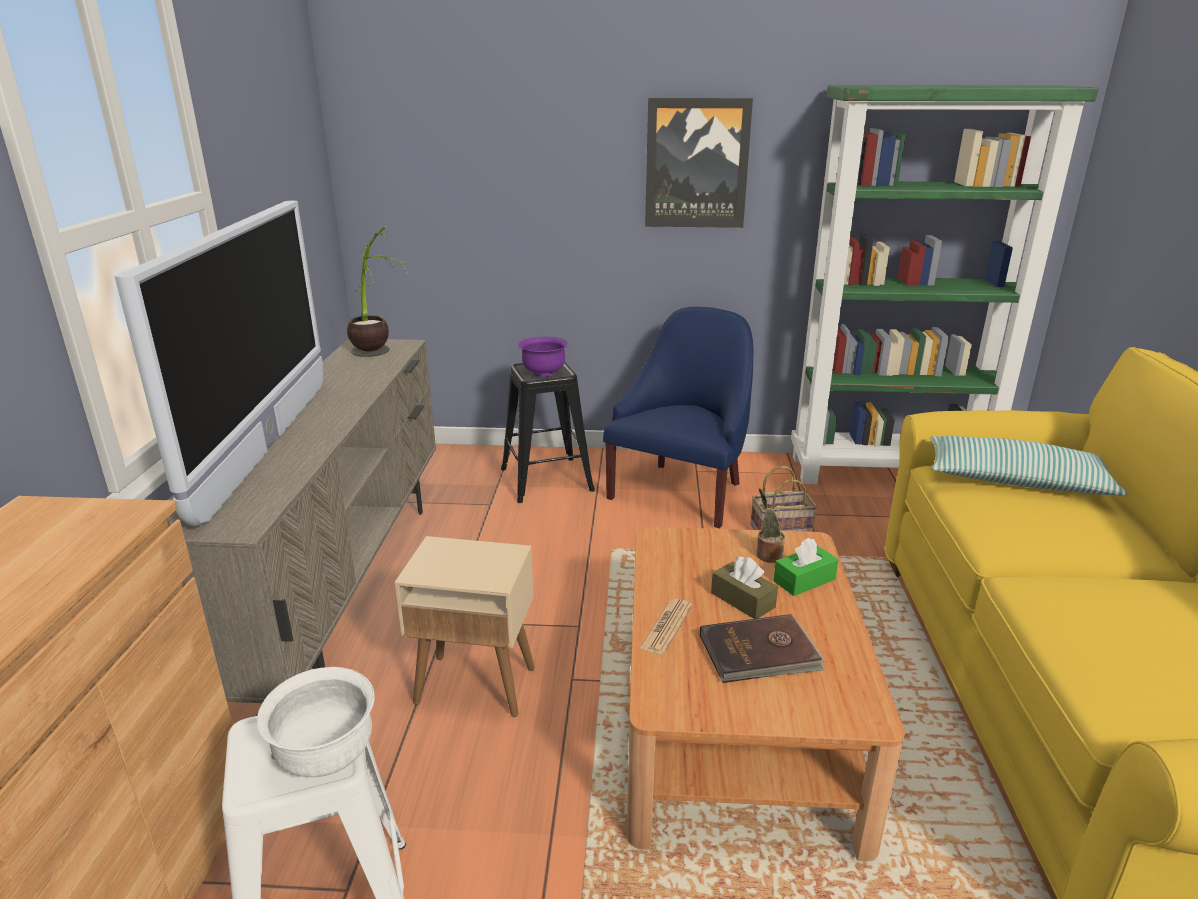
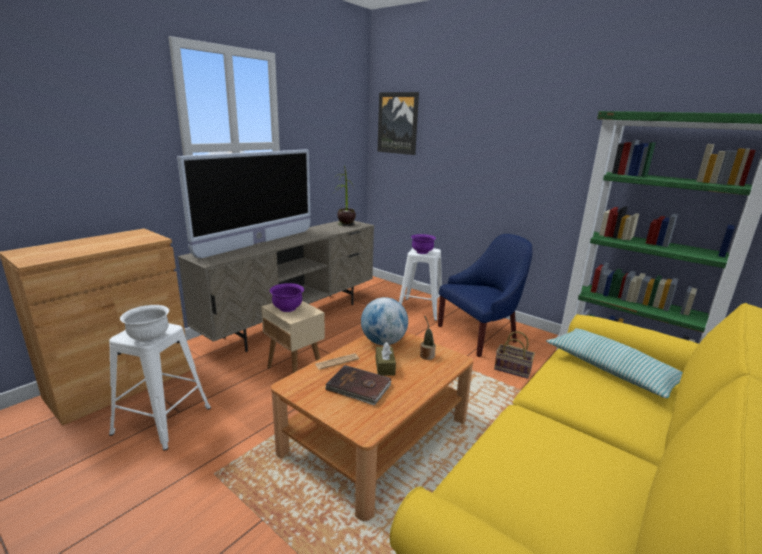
camera: 35 degrees right, 5 degrees down
(456, 566) = (287, 308): none -> purple bowl
(548, 479) = (420, 309): black stool -> white stool
(681, 560) = (383, 342): none -> globe
(696, 164) = (529, 155): picture -> picture (398, 123)
(804, 580) = (427, 371): green tissue box -> none

